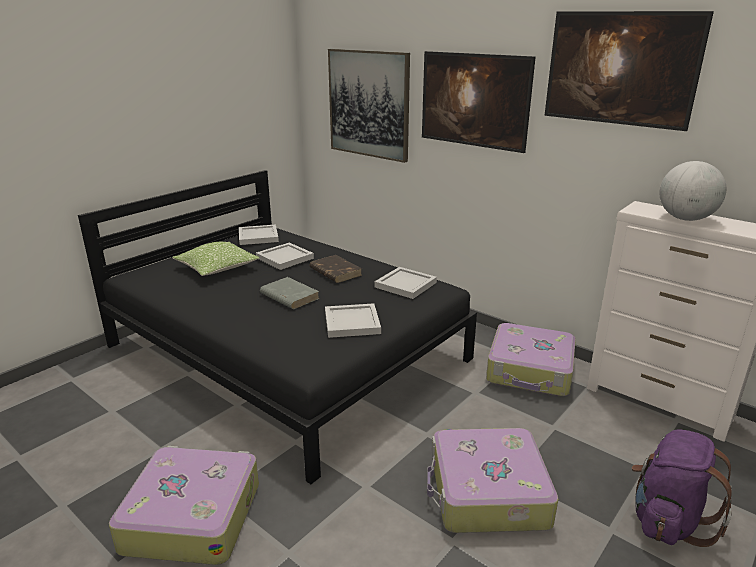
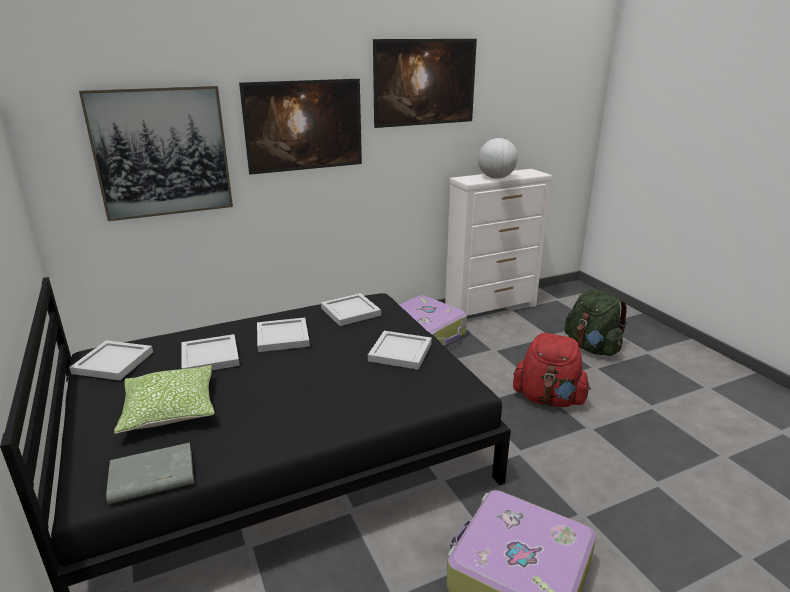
camera: 65 degrees left, 0 degrees up
(289, 296) = (311, 373): grey book -> grey book (151, 477)
(335, 271) = (282, 336): brown book -> white tray
(487, 493) = (548, 399): suitcase -> red backpack
(667, 520) = (591, 348): purple backpack -> green backpack

